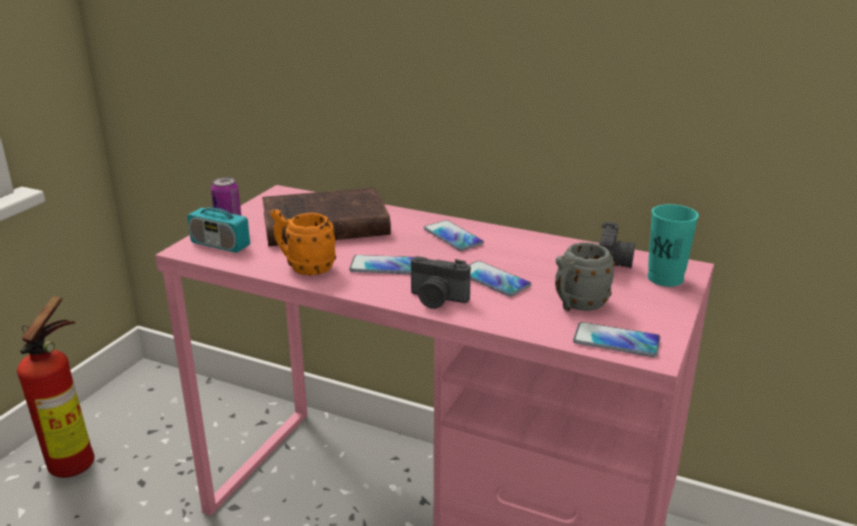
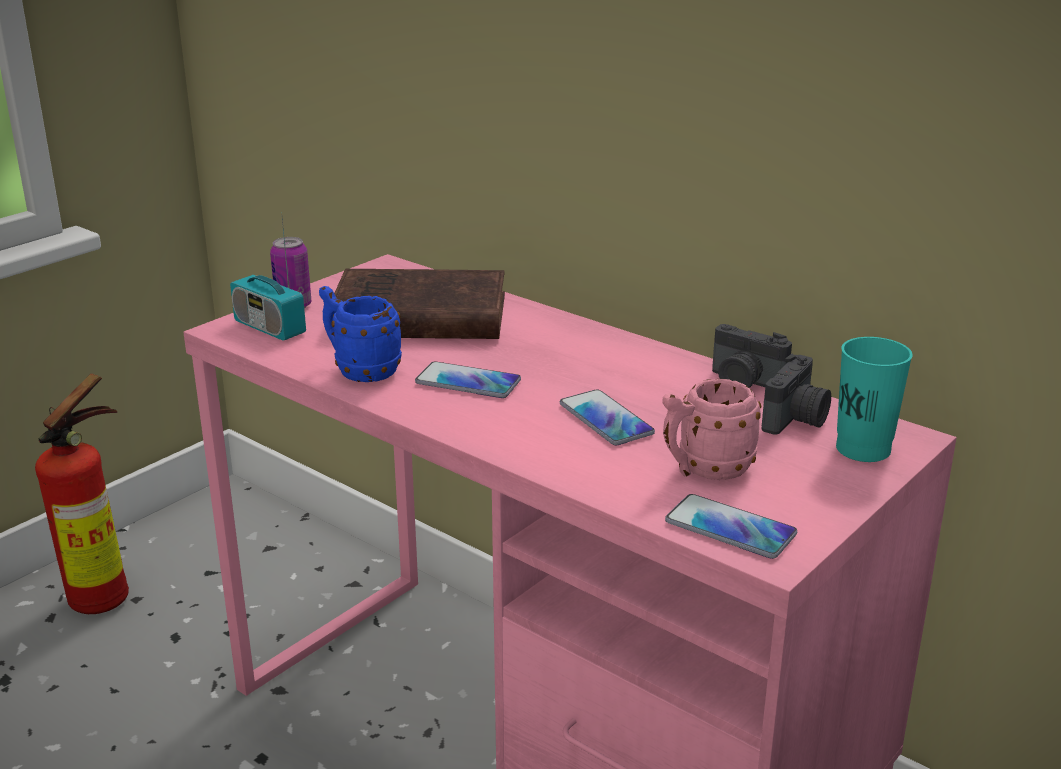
camera: 15 degrees right, 0 degrees up
(304, 267) = (360, 370): orange mug -> blue mug
(437, 300) = (510, 436): camera -> camera (744, 383)
(453, 237) = (585, 352): phone -> none
(577, 305) = (704, 470): grey mug -> pink mug

